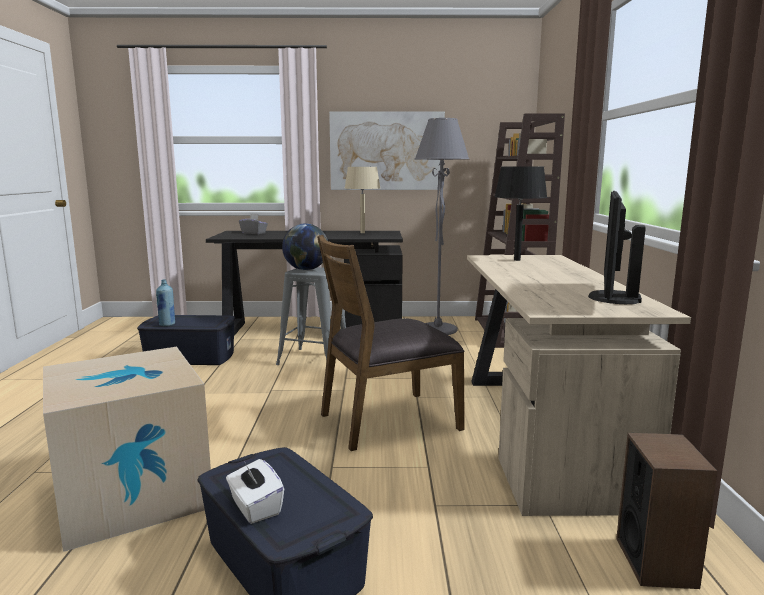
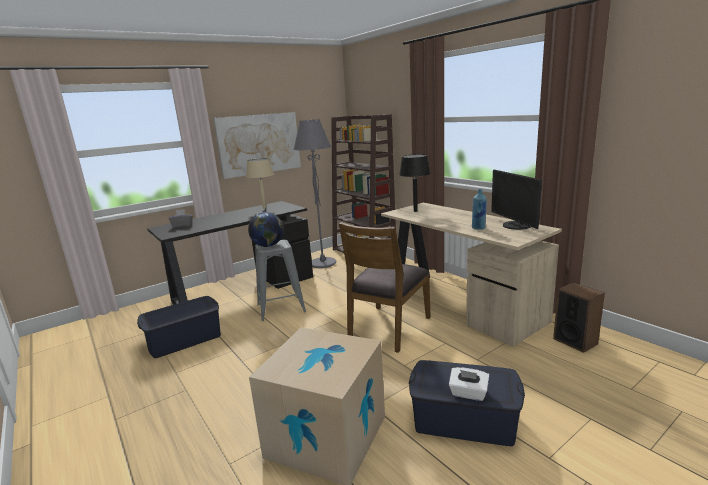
camera: 35 degrees left, 5 degrees up
(167, 324) = (167, 319): blue bottle -> blue bottle (478, 228)

